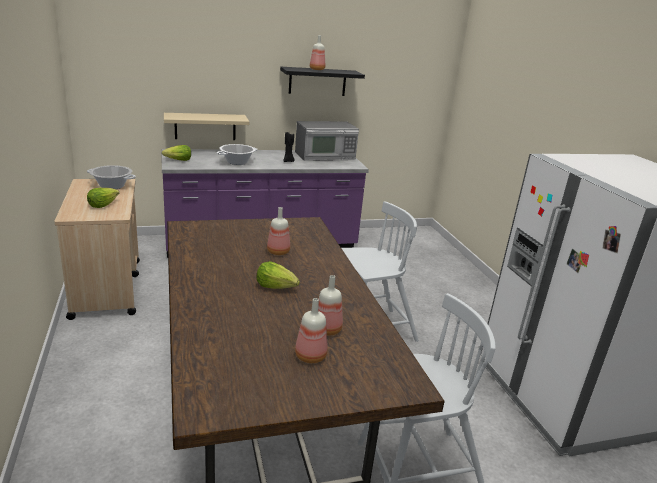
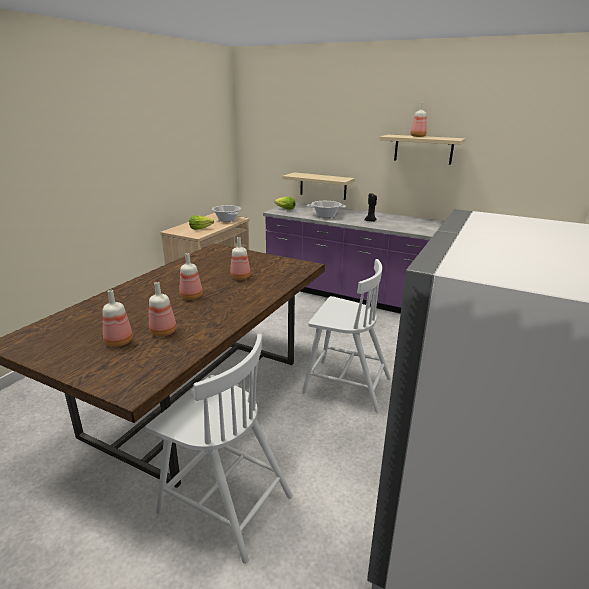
camera: 45 degrees right, 0 degrees up
(276, 286) = (192, 296): lettuce -> bottle
(317, 81) = (423, 149): black shelf -> beige shelf
(325, 156) = (416, 222): microwave -> none

